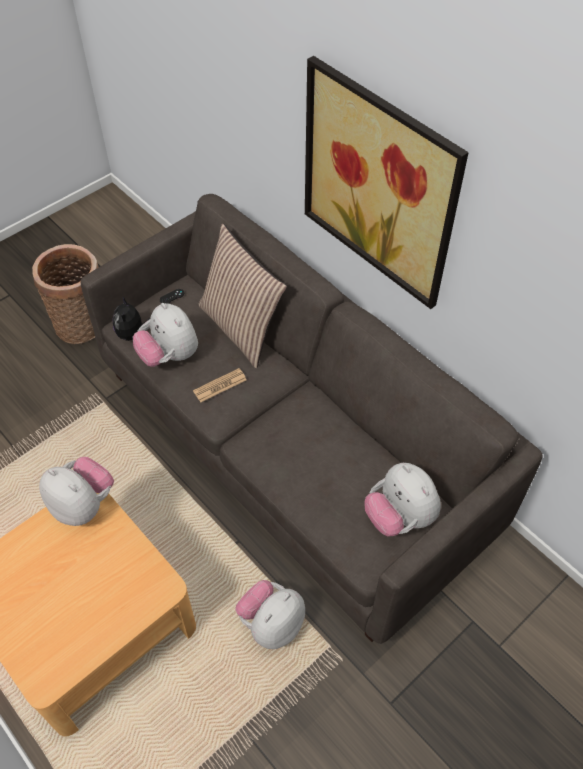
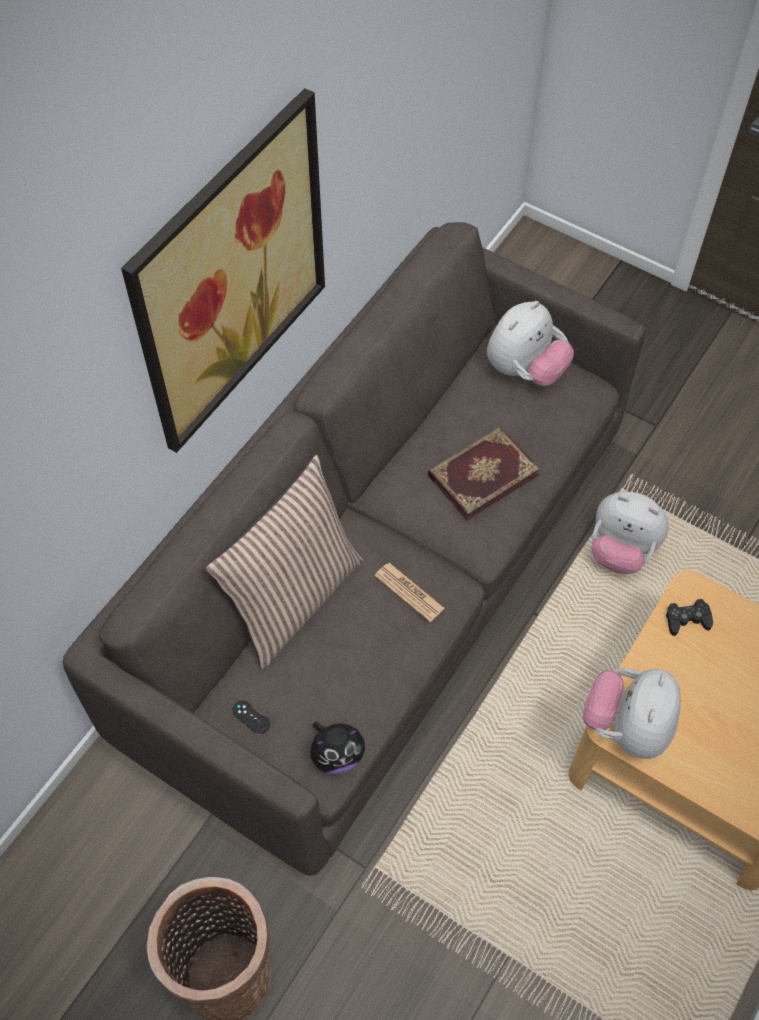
camera: 105 degrees left, 5 degrees up
(144, 575) = (687, 619): none -> black game controller
(169, 355) = (372, 678): plush toy -> none
(303, 455) = (482, 474): none -> book

